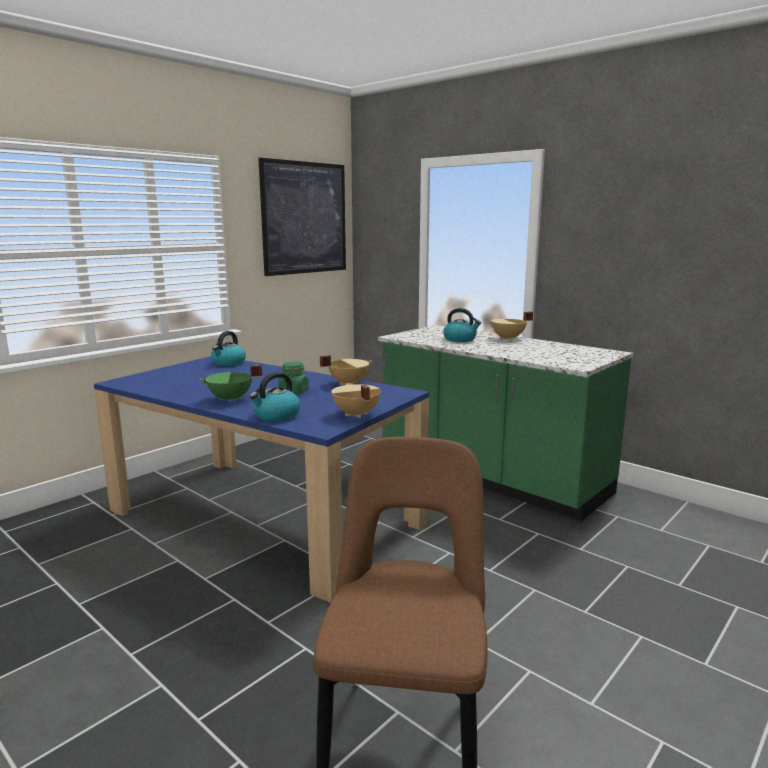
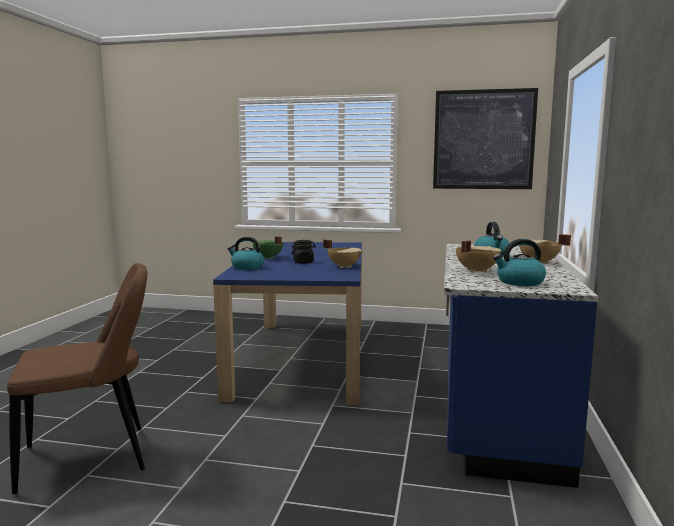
camera: 60 degrees right, 5 degrees down
(228, 363) = (346, 246): kettle -> kettle (519, 282)
(293, 391) = (303, 262): green jar -> black jar
(355, 414) = (271, 276): beige cooking pot -> beige cooking pot (476, 271)
(491, 476) = (494, 411): green counter -> blue counter

